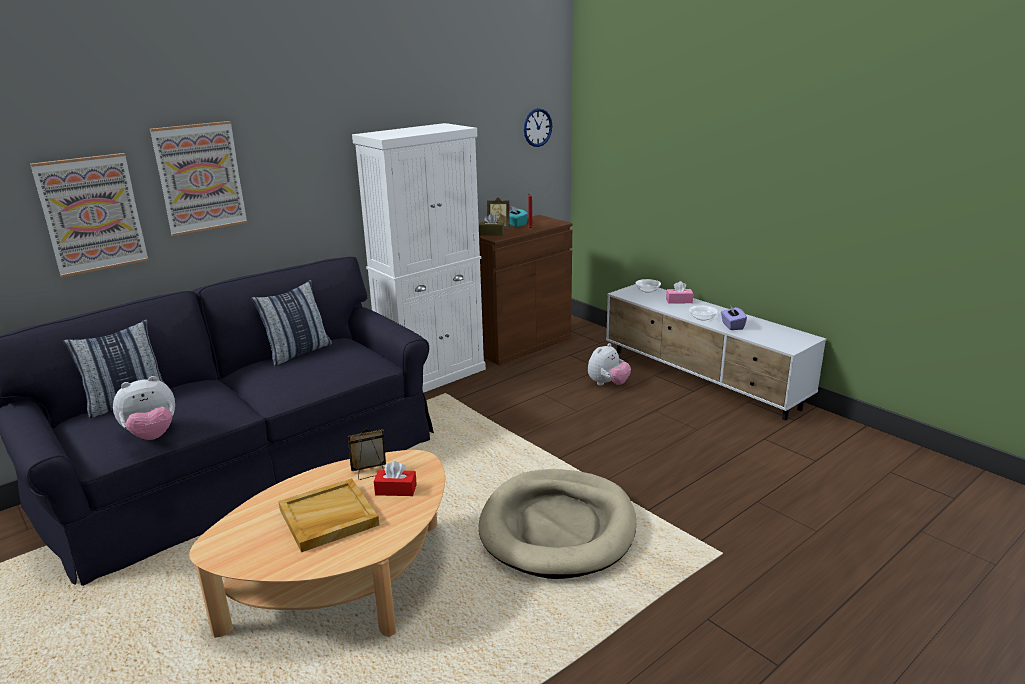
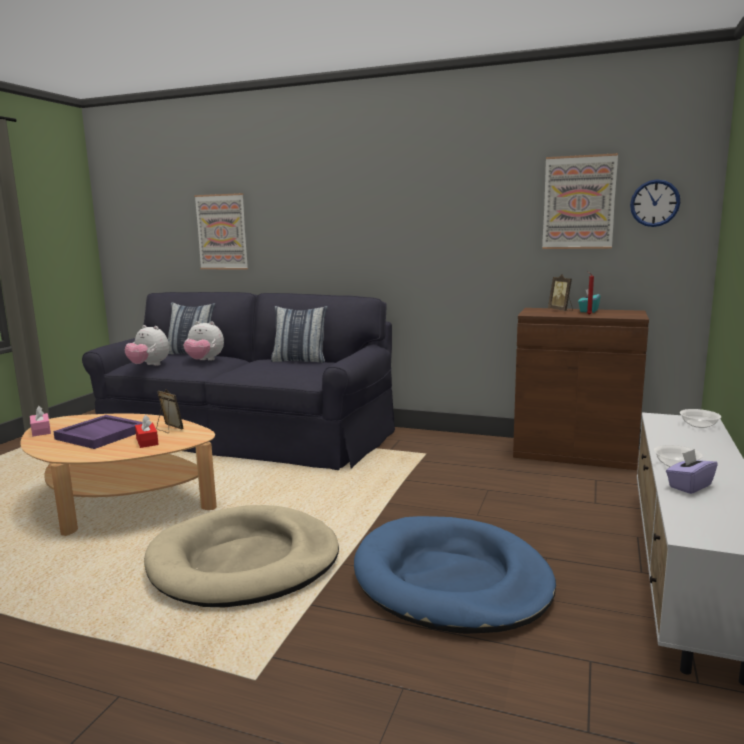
camera: 60 degrees right, 10 degrees down
(200, 177) = (286, 216): picture -> picture (578, 202)
(328, 518) = (100, 435): beige tray -> purple tray
(432, 376) = (449, 441): white cabinet -> none
(491, 233) = (540, 311): brown tissue box -> none
(607, 384) = (563, 515): plush toy -> plush toy (204, 361)
(656, 449) = (451, 580): none -> blue dog bed
(679, 301) = (705, 444): pink tissue box -> pink tissue box (41, 431)

